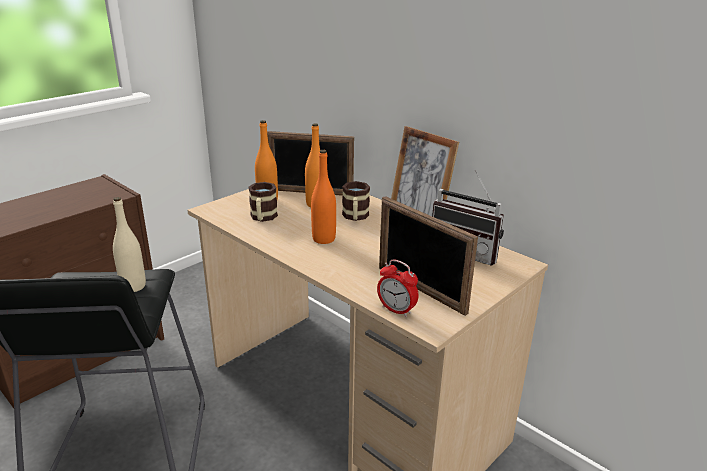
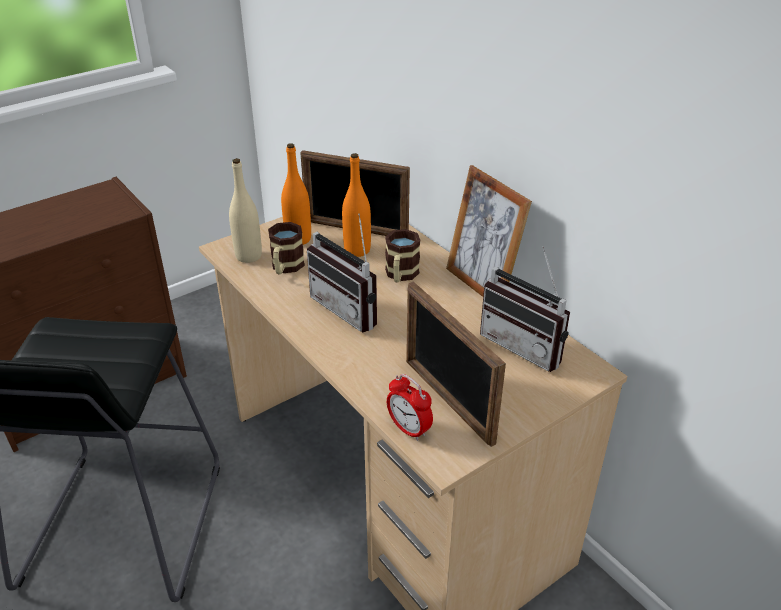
camera: 10 degrees right, 10 degrees up
(133, 286) = (124, 347): beige bottle -> beige bottle (248, 256)
(324, 239) = (351, 308): orange bottle -> radio

